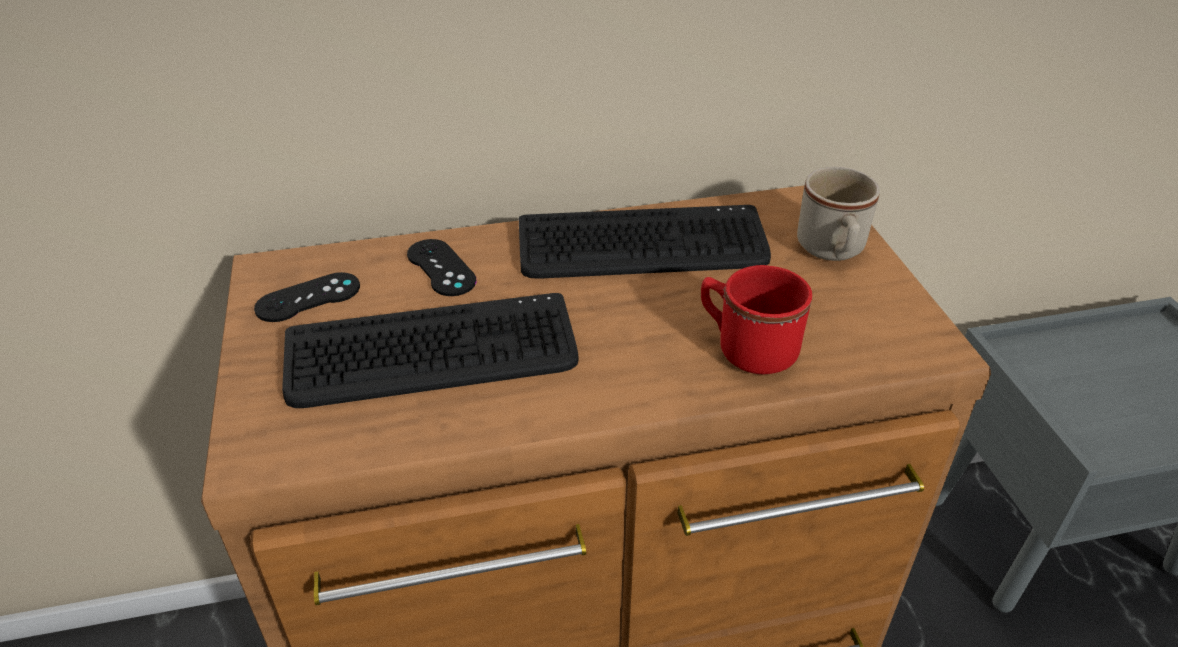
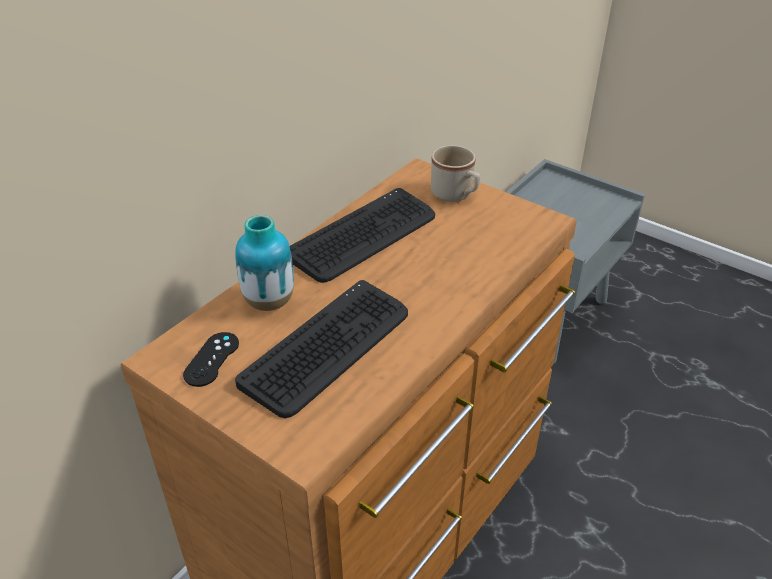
camera: 40 degrees left, 0 degrees up
(441, 268) = (269, 302): black game controller -> vase
(746, 348) = (473, 262): red mug -> none

